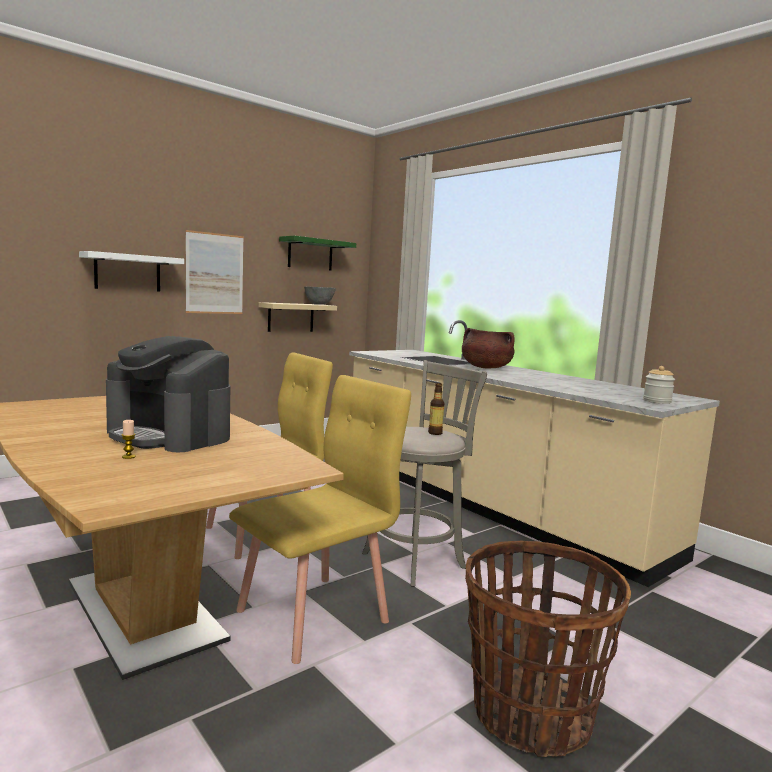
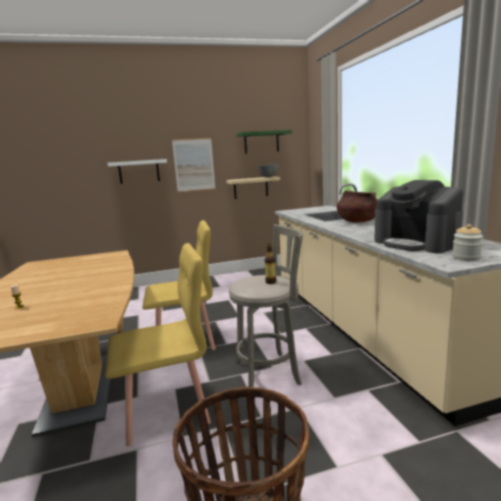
camera: 25 degrees right, 5 degrees up
(170, 435) = (68, 288): coffee machine -> coffee machine (416, 243)

